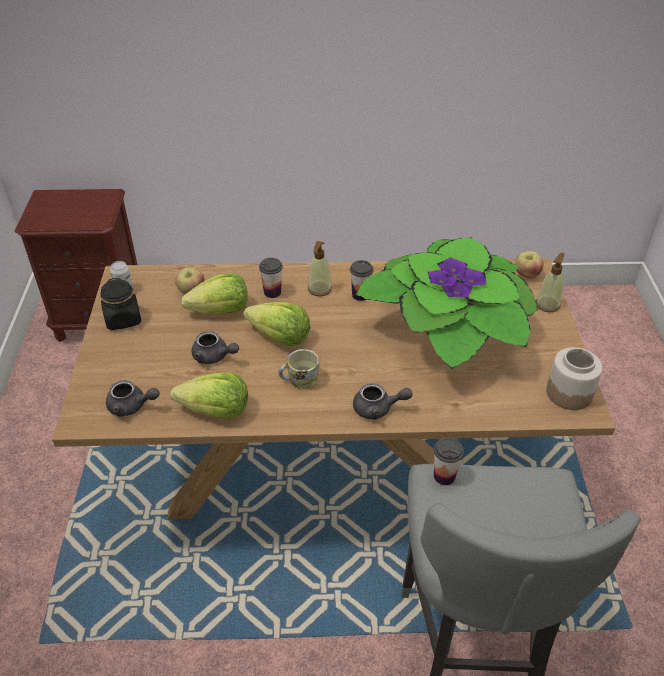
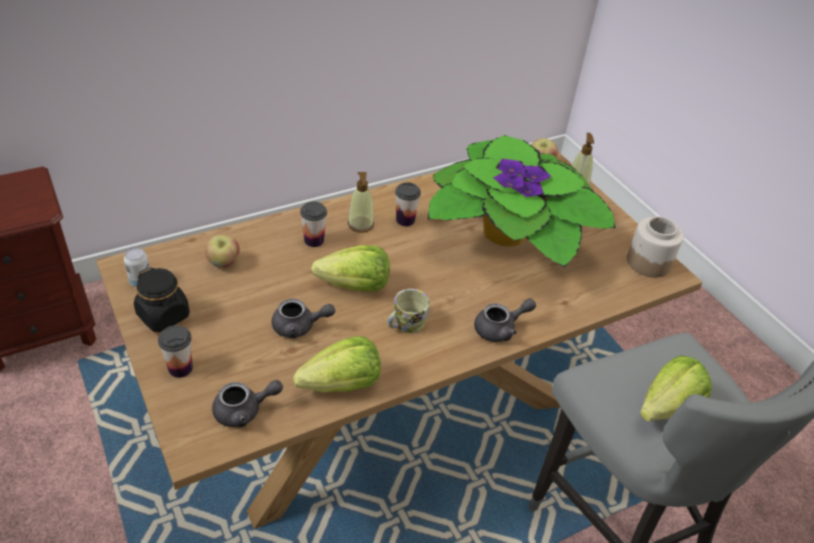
camera: 30 degrees left, 0 degrees up
(220, 311) = (271, 275): lettuce -> lettuce (667, 406)
(444, 476) = (597, 374): cup -> cup (180, 368)

